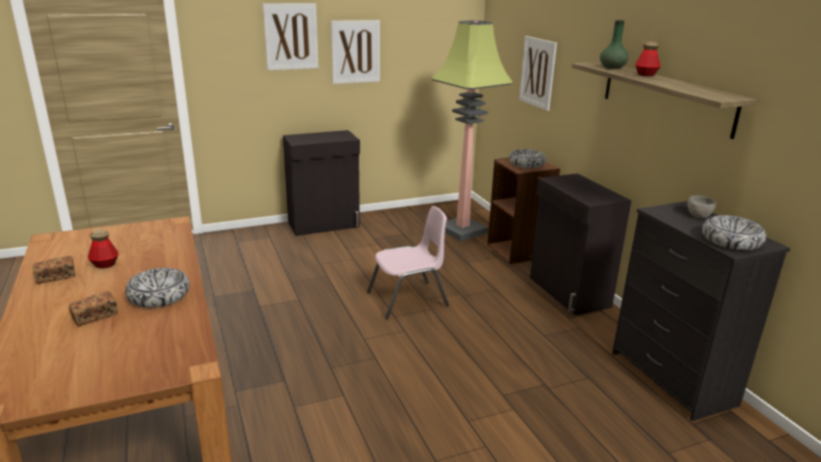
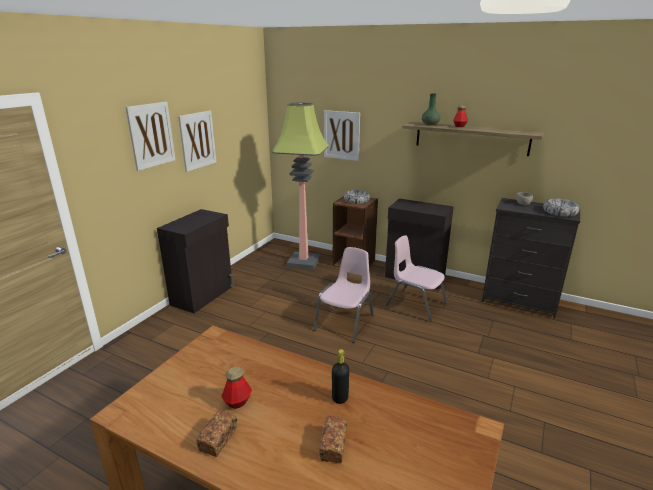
camera: 40 degrees left, 0 degrees up
(159, 295) = (340, 398): bowl -> black bottle
(516, 318) = (416, 304): none -> pink chair

